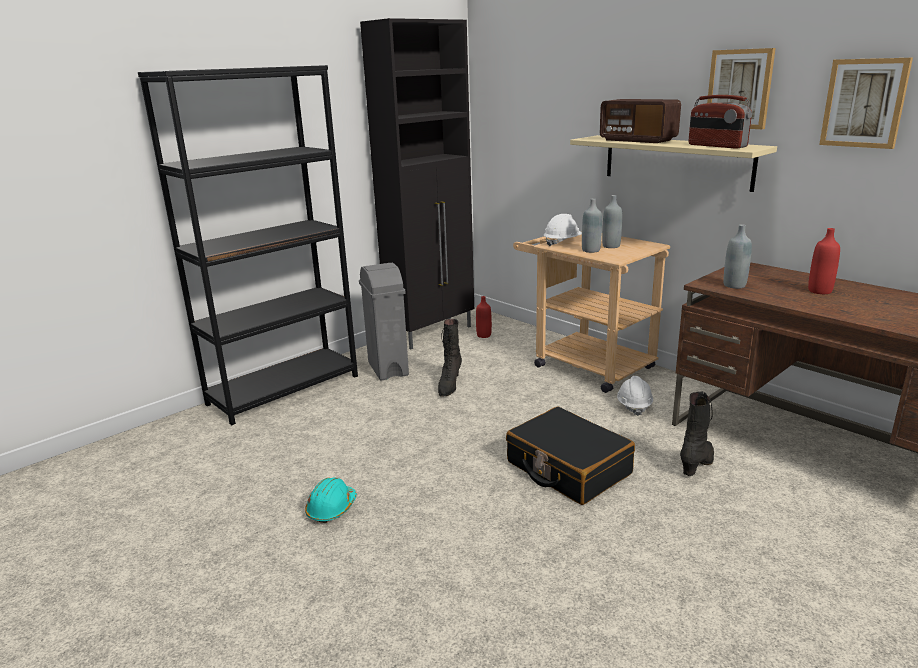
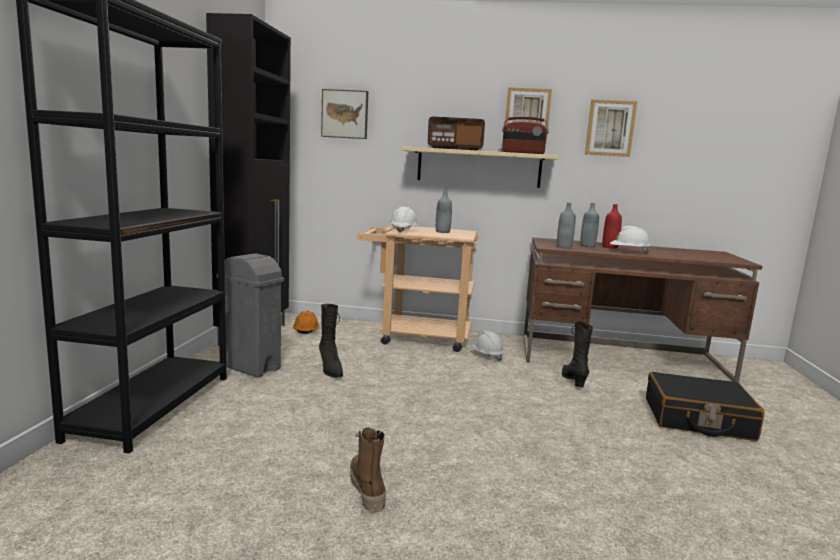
camera: 40 degrees left, 10 degrees down
(331, 508) = (366, 490): turquoise hard hat -> boot
(484, 335) = (306, 329): red bottle -> orange hard hat
(536, 96) = (345, 114): none -> picture
(567, 468) = (506, 403): black suitcase -> black suitcase (697, 419)
(591, 250) = (435, 234): grey bottle -> grey bottle (587, 246)
(825, 305) = (629, 252): none -> white hard hat

